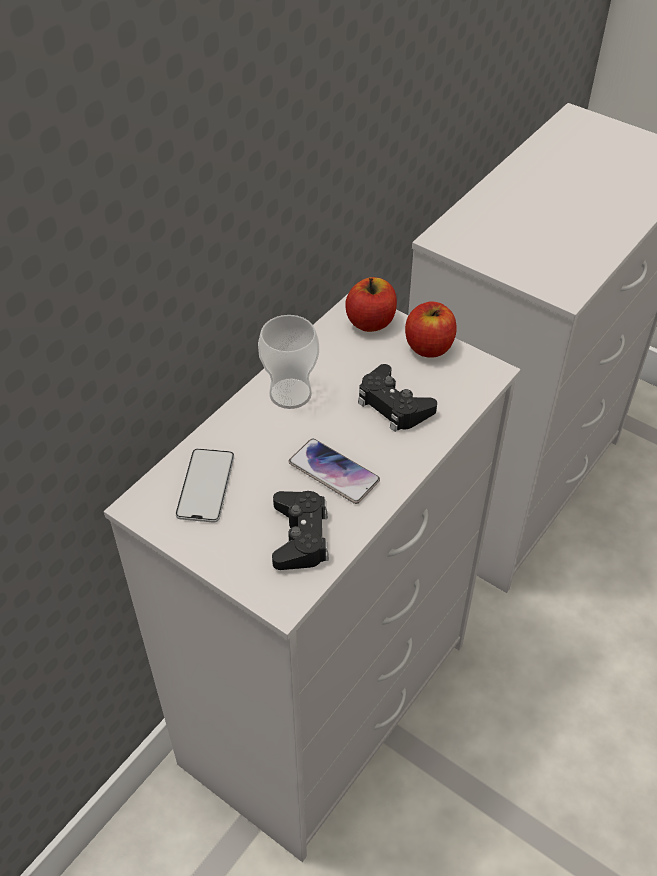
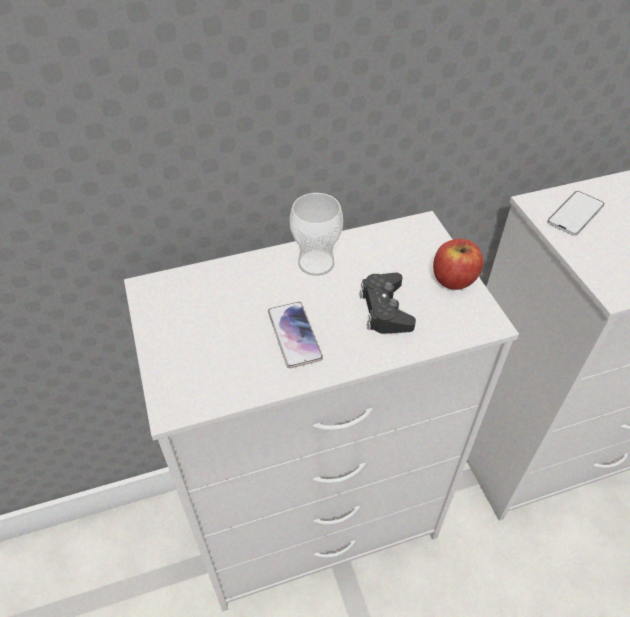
camera: 35 degrees right, 0 degrees up
(205, 485) = (199, 296): phone -> phone (575, 213)
(300, 536) = (227, 368): black game controller -> none
(370, 322) = (423, 240): apple -> none

